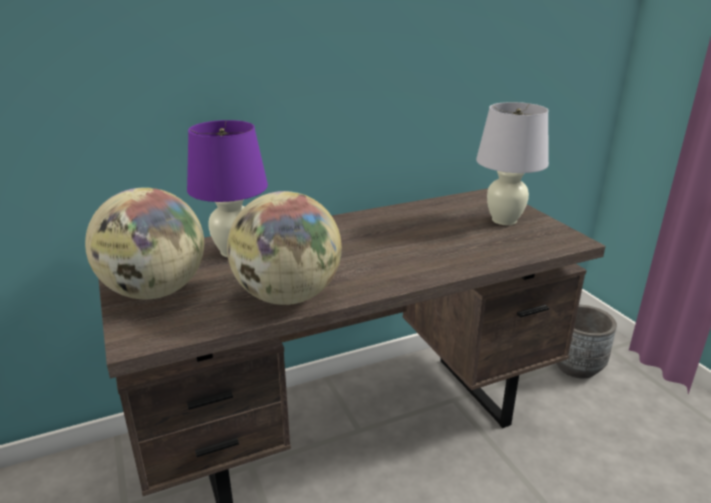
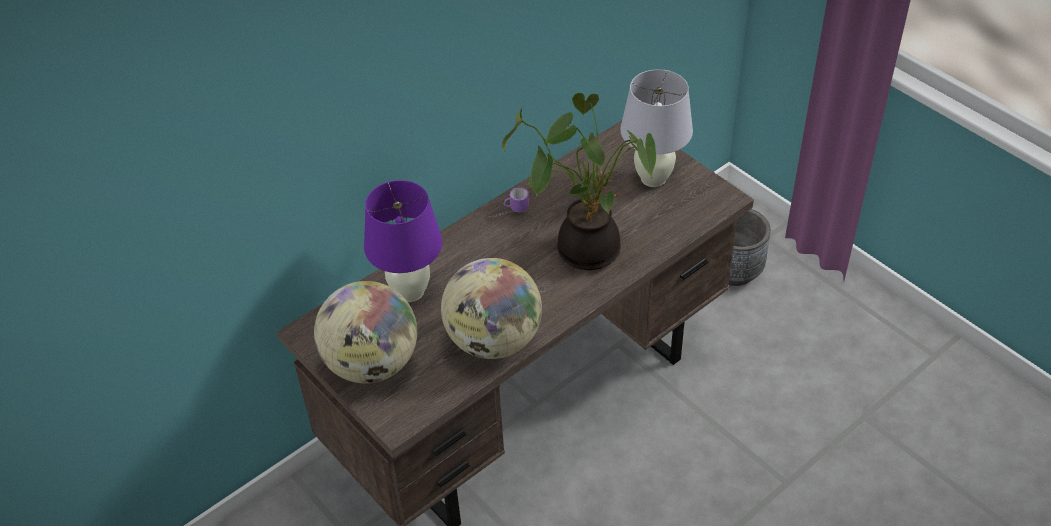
camera: 15 degrees left, 20 degrees up
(359, 221) = (509, 213): none -> mug
(420, 249) = (586, 246): none -> potted plant

